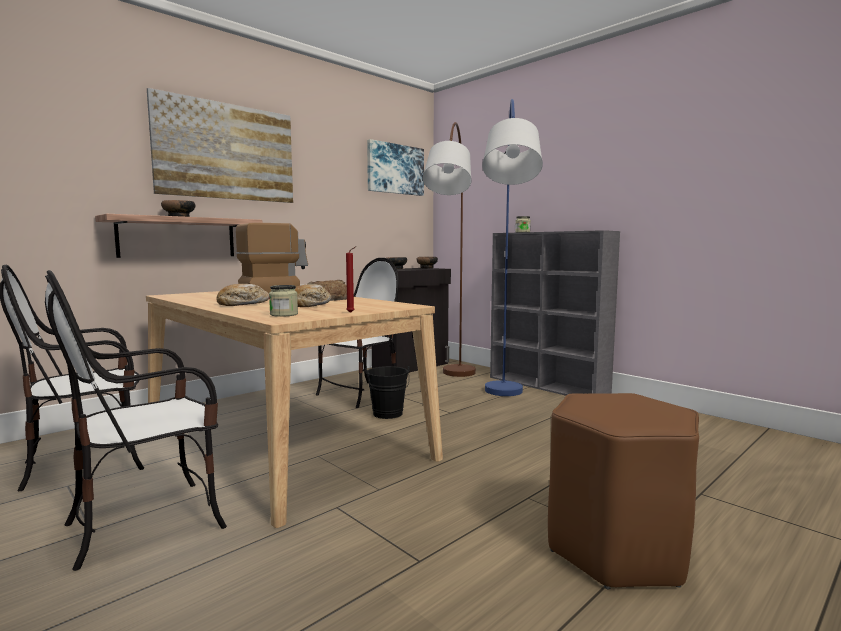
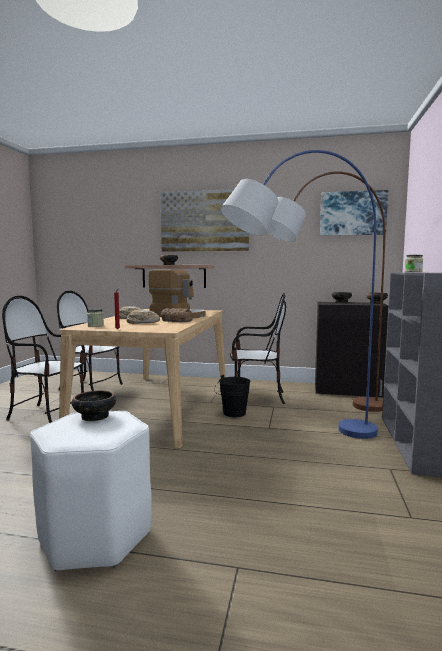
camera: 55 degrees right, 0 degrees up
(591, 403) = (94, 417): none -> bowl
(617, 549) = (95, 536): brown stool -> white stool

